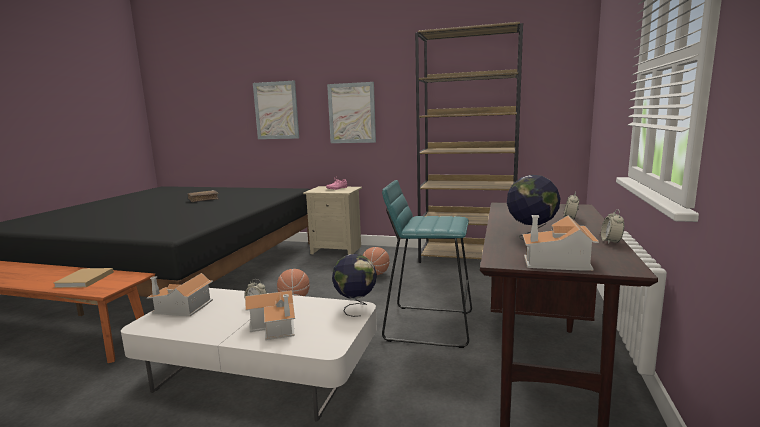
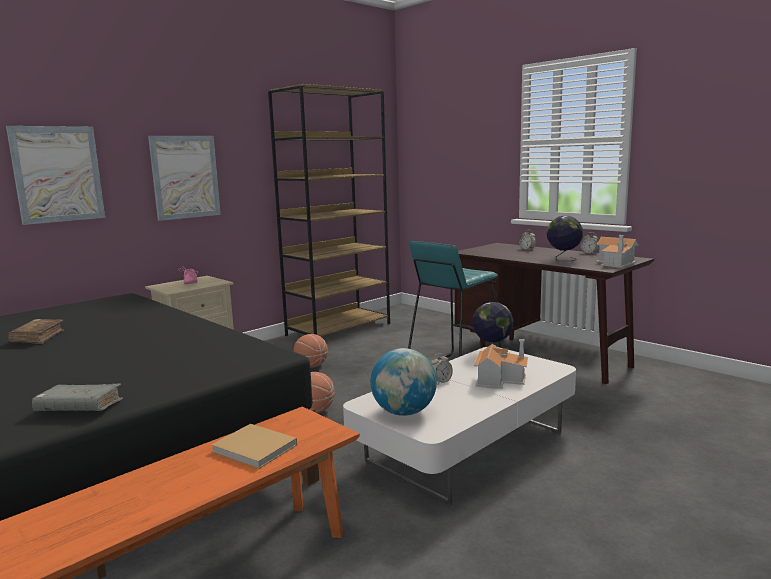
camera: 60 degrees left, 0 degrees up
(84, 229) = (79, 408): none -> grey book
(182, 308) = (404, 412): toy house -> globe

